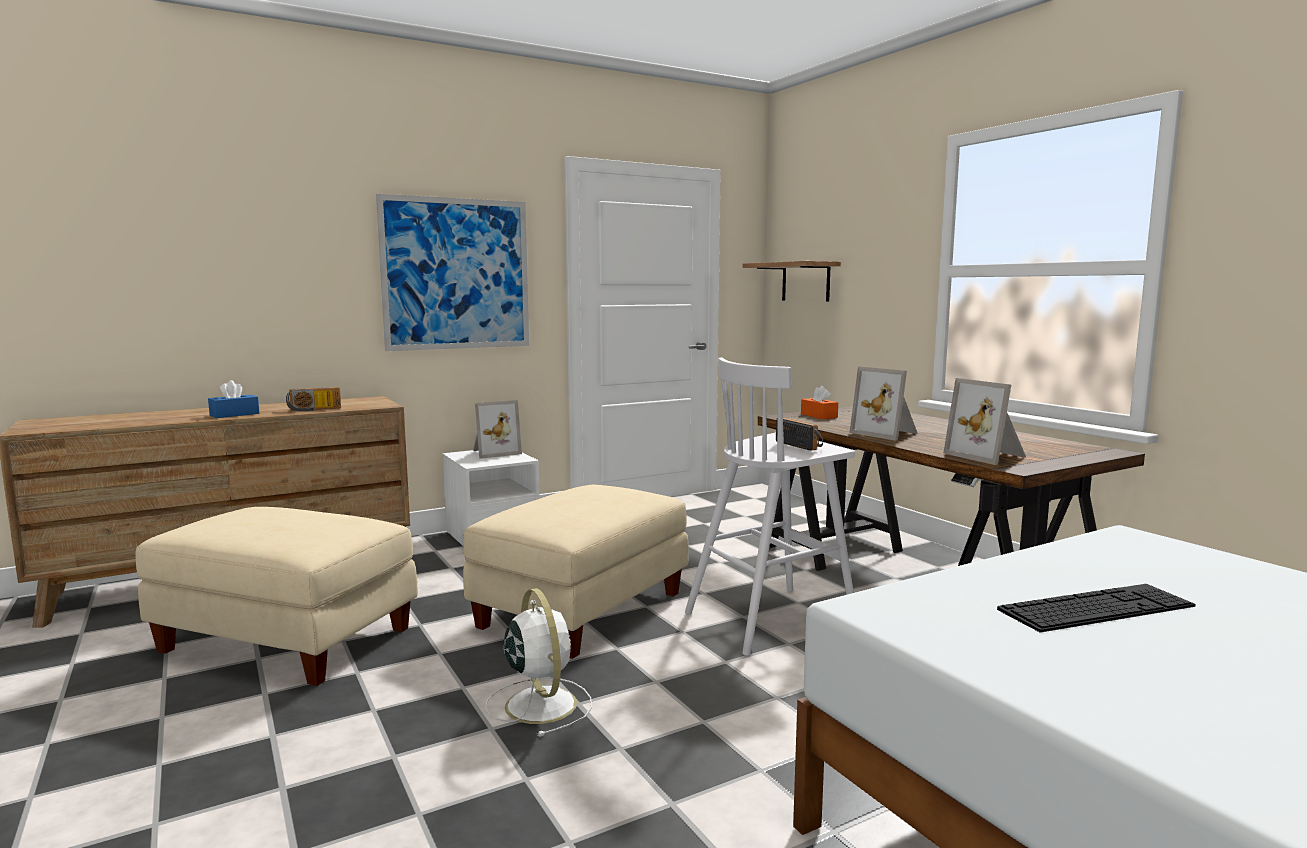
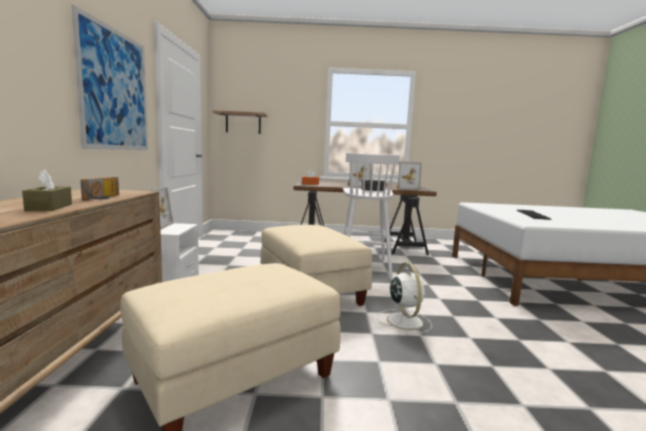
camera: 60 degrees left, 0 degrees up
(234, 414) = (49, 207): blue tissue box -> brown tissue box
(540, 703) = (404, 320): white fan -> white fan turned 75 degrees clockwise

